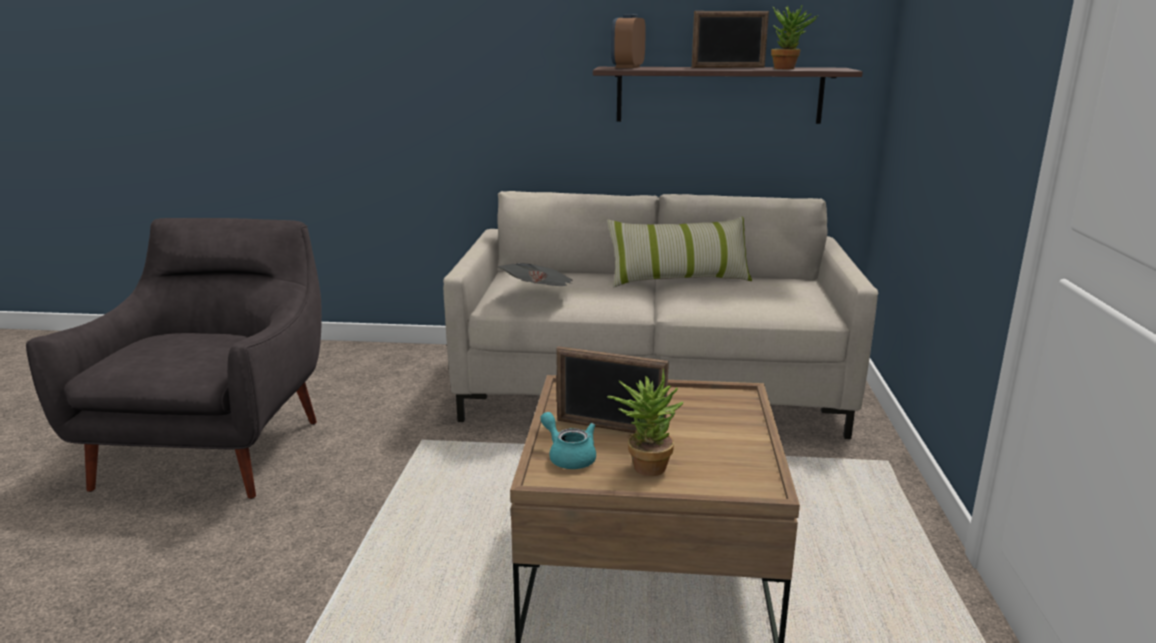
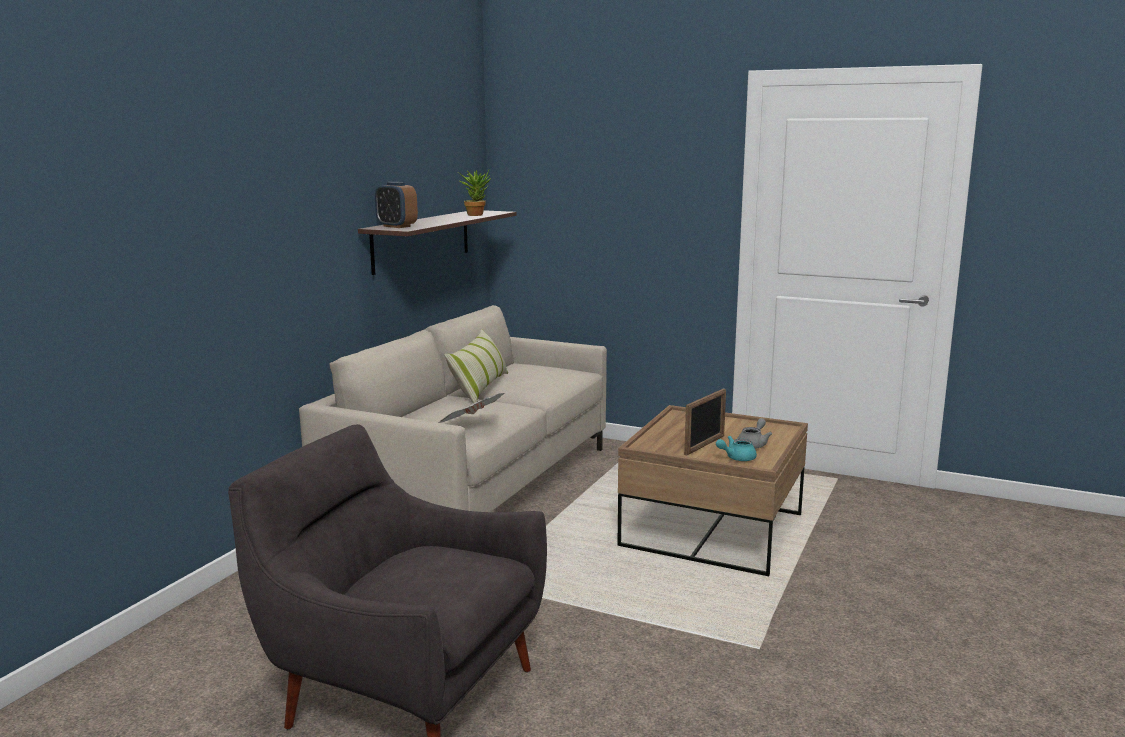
camera: 70 degrees left, 5 degrees down
(644, 465) = (753, 444): potted plant -> grey teapot
(728, 67) = (441, 218): picture frame -> none

